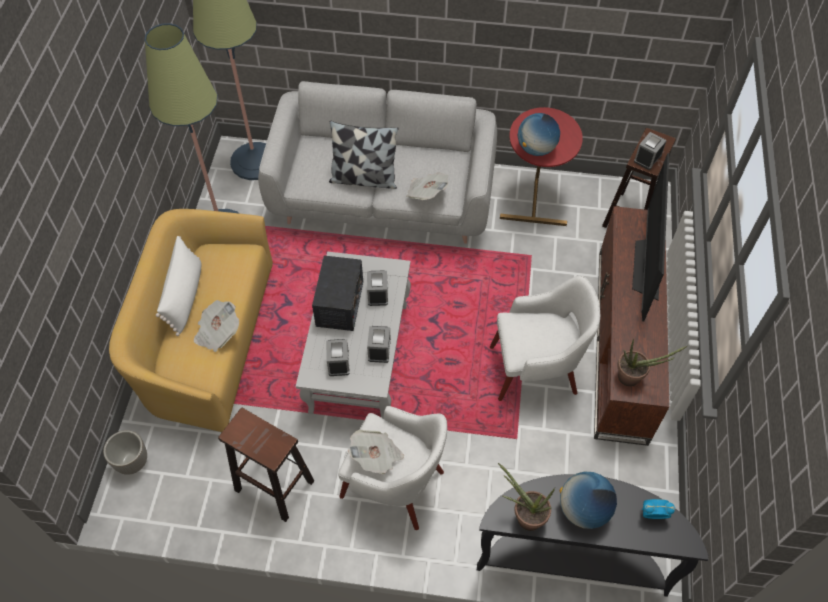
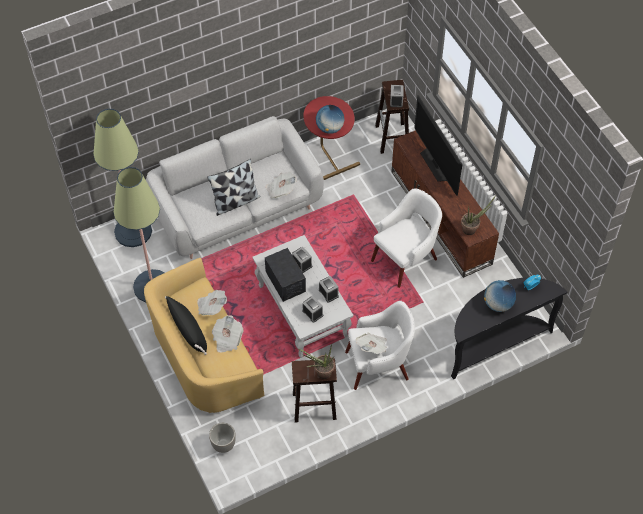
camera: 35 degrees left, 0 degrees up
(185, 296) = (188, 331): white pillow -> black pillow
(235, 283) = (211, 307): none -> newspaper
(524, 516) = (473, 324): potted plant -> potted plant (320, 373)

